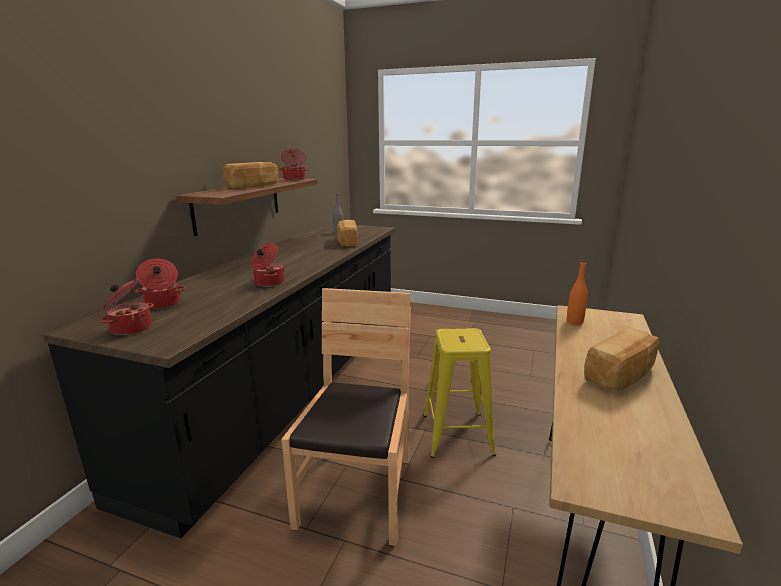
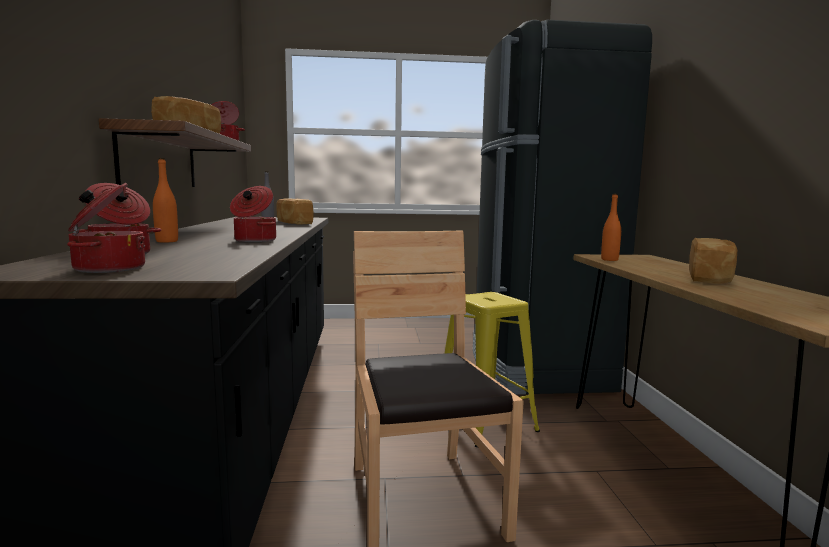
camera: 25 degrees left, 10 degrees down
(214, 280) = (167, 241): none -> orange bottle
(550, 386) = (535, 367): none -> black fridge

